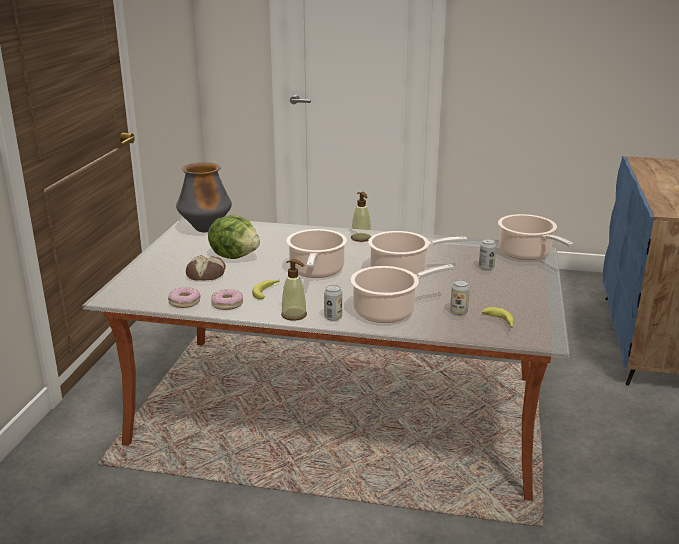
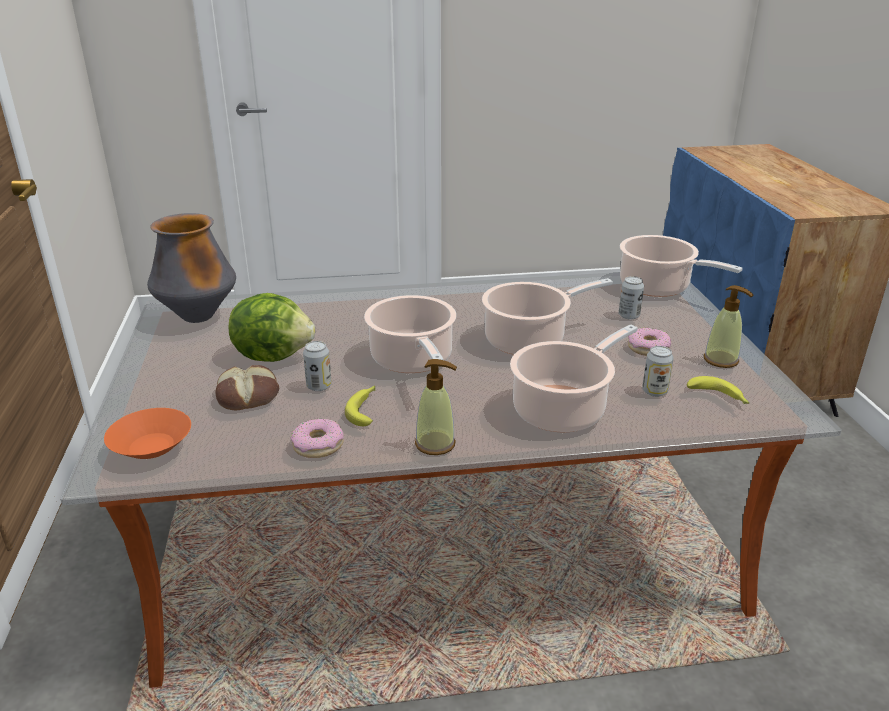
camera: 20 degrees left, 5 degrees up
(139, 290) = (153, 448): none -> orange bowl
(184, 302) = (244, 456): donut -> donut (648, 348)
(333, 317) = (495, 436): can -> can (319, 386)
(361, 238) = (435, 297): soap dispenser -> soap dispenser (721, 360)

